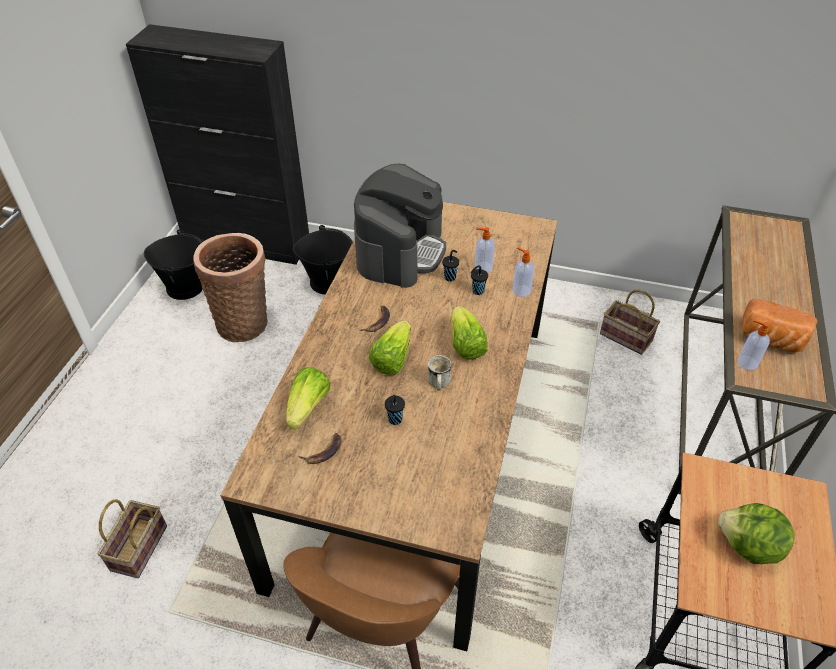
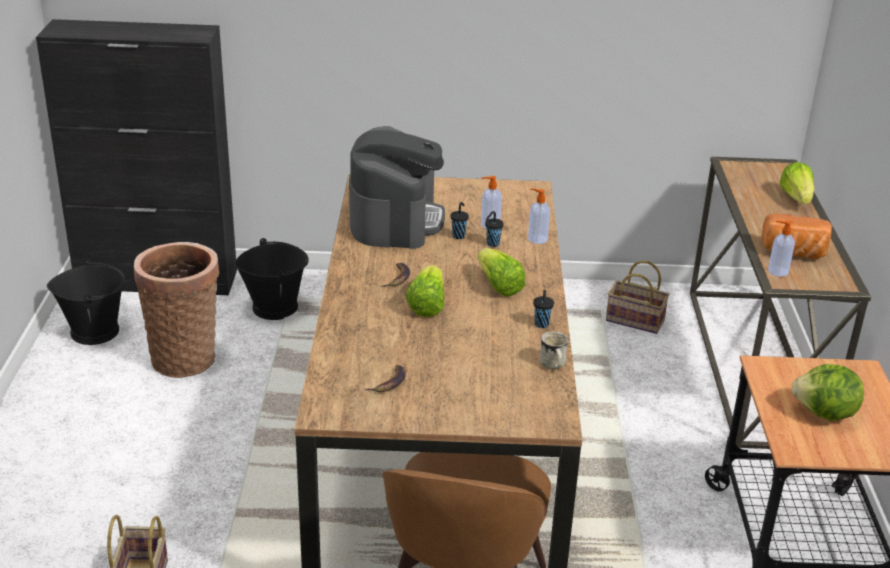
camera: 15 degrees left, 15 degrees down
(308, 407) = (355, 352): lettuce -> lettuce (796, 198)
(395, 420) = (452, 351): black cup -> black cup (541, 325)
(438, 383) = (484, 318): white mug -> white mug (553, 365)

